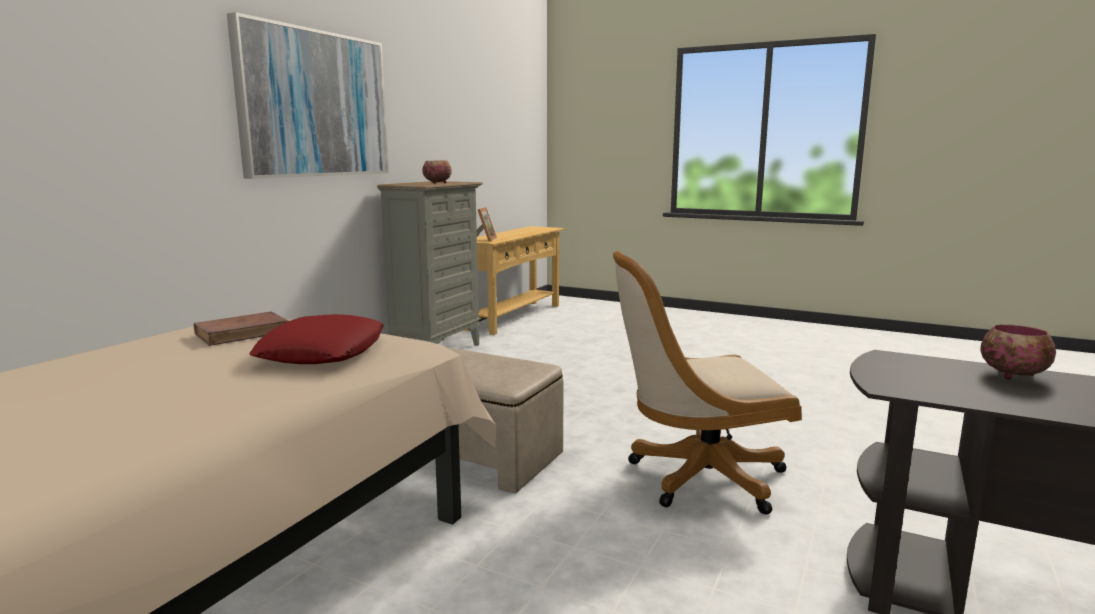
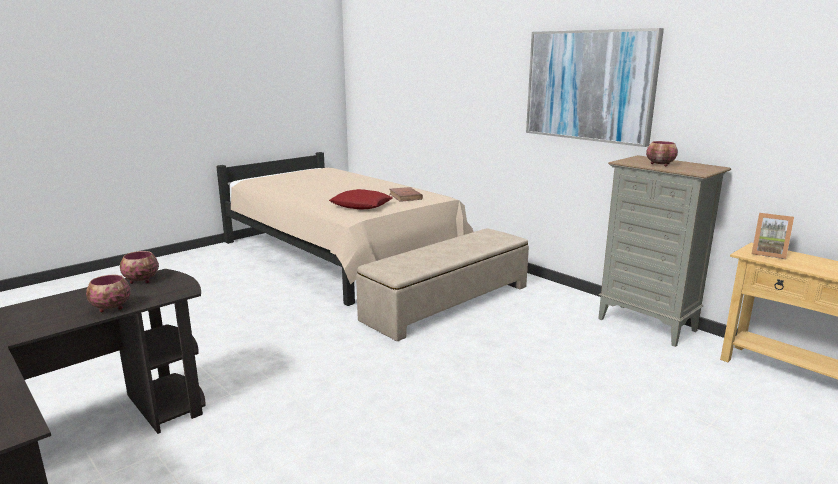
camera: 110 degrees right, 5 degrees up
(696, 478) = (322, 377): office chair -> none
(934, 390) = (140, 280): none -> bowl

